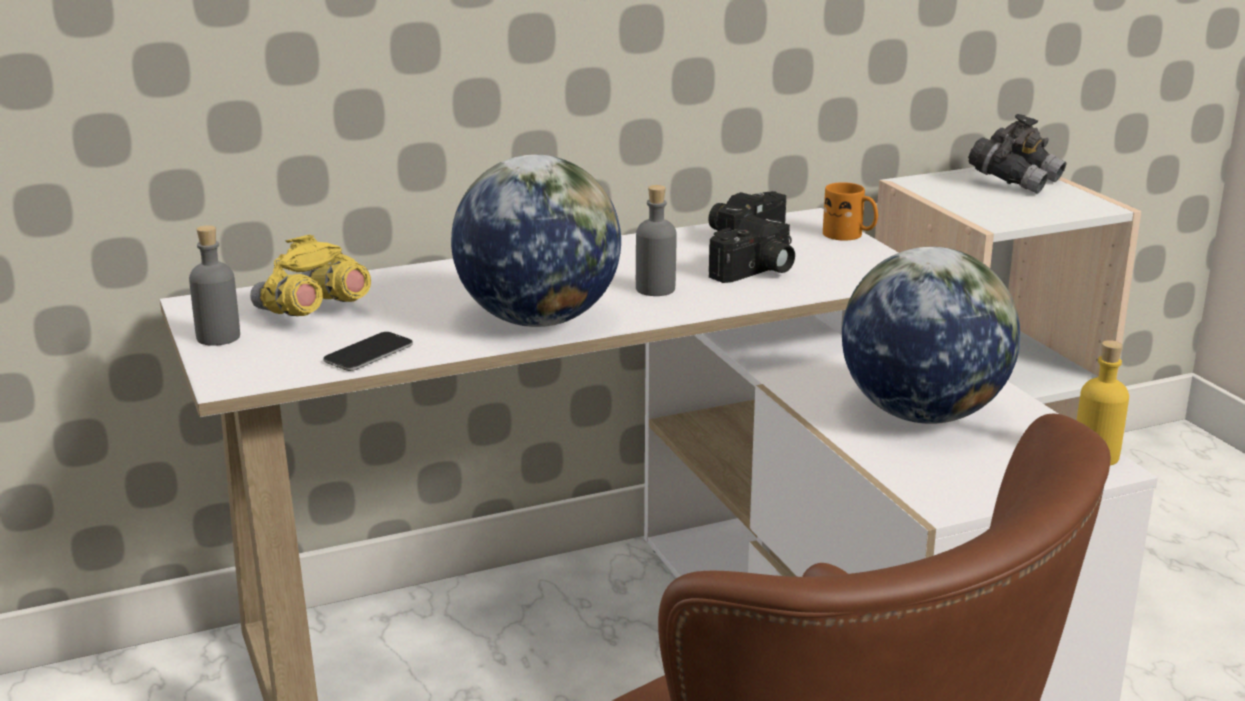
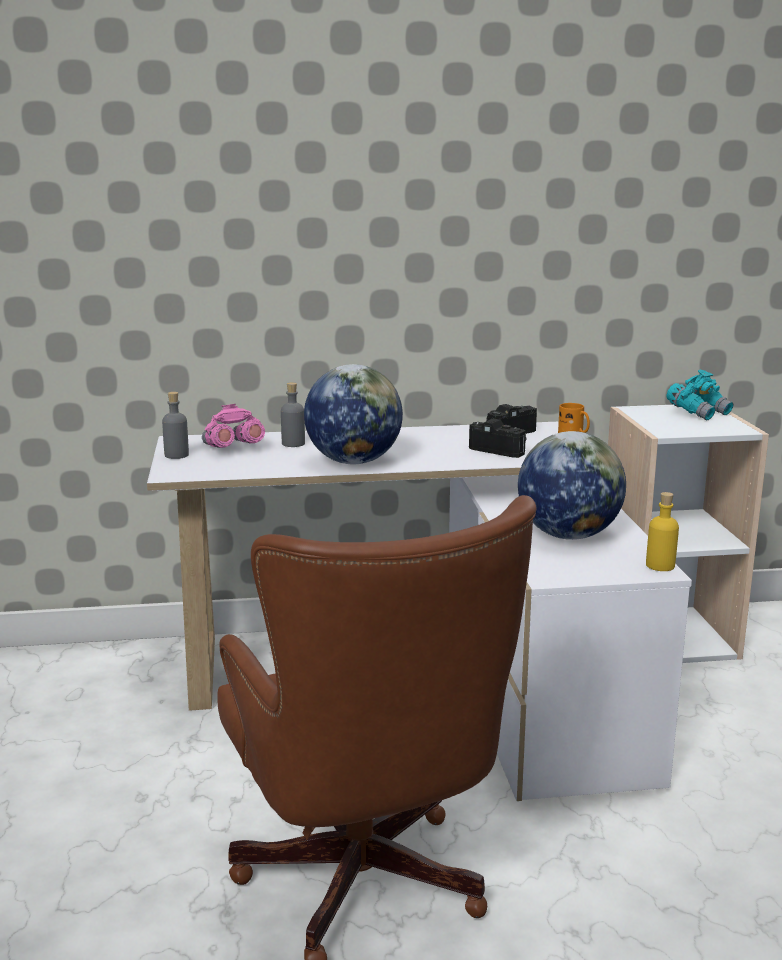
camera: 15 degrees right, 5 degrees down
(311, 313) = (232, 448): yellow binoculars -> pink binoculars
(368, 353) = (249, 469): phone -> none
(655, 289) = (433, 453): grey bottle -> grey bottle (293, 443)
(756, 272) = (500, 449): camera -> camera turned 120 degrees counterclockwise
(1014, 181) = (698, 413): grey binoculars -> turquoise binoculars

